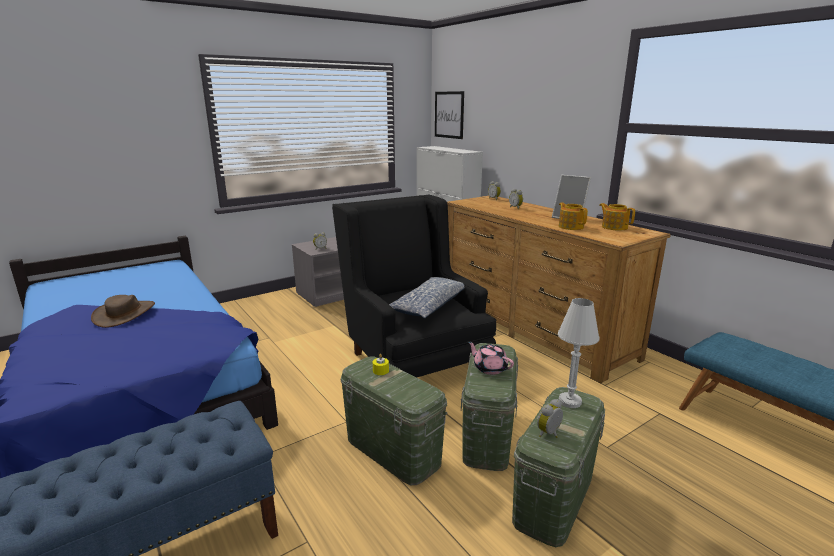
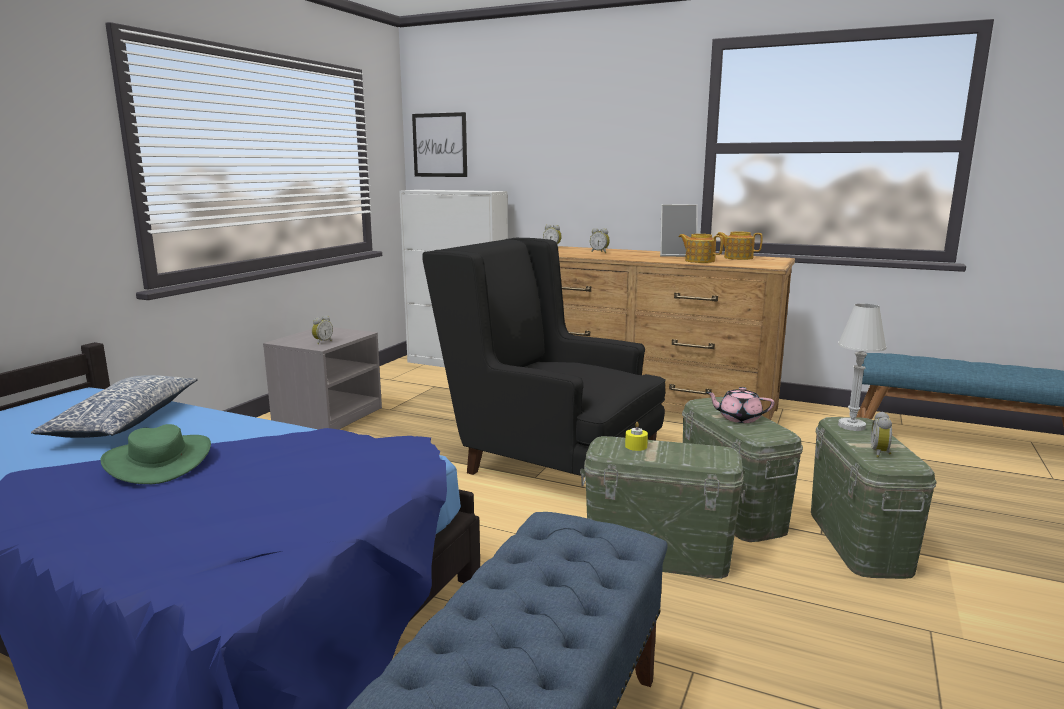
camera: 30 degrees left, 5 degrees down
(125, 314) = (159, 461): brown hat -> green hat
(428, 305) = (587, 374): pillow -> pillow (124, 421)

